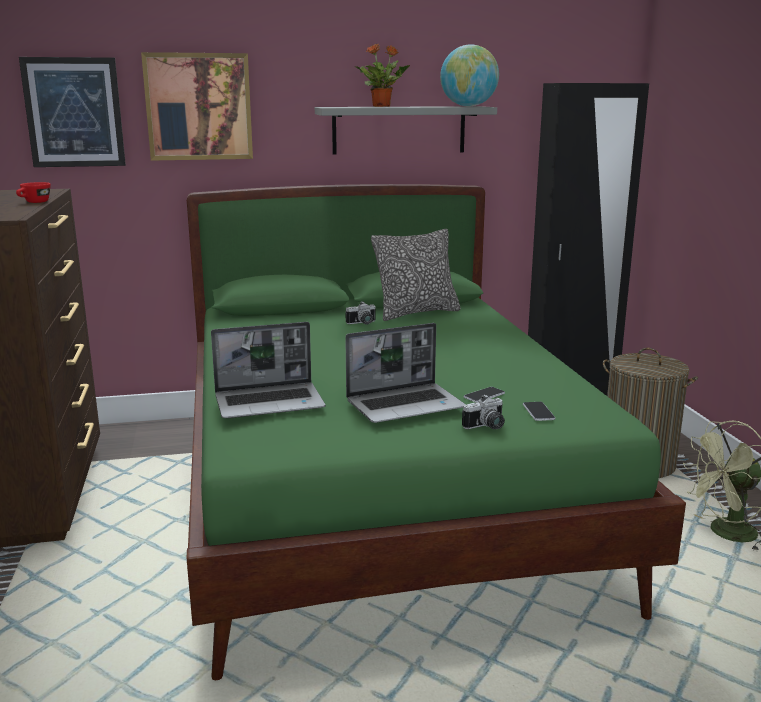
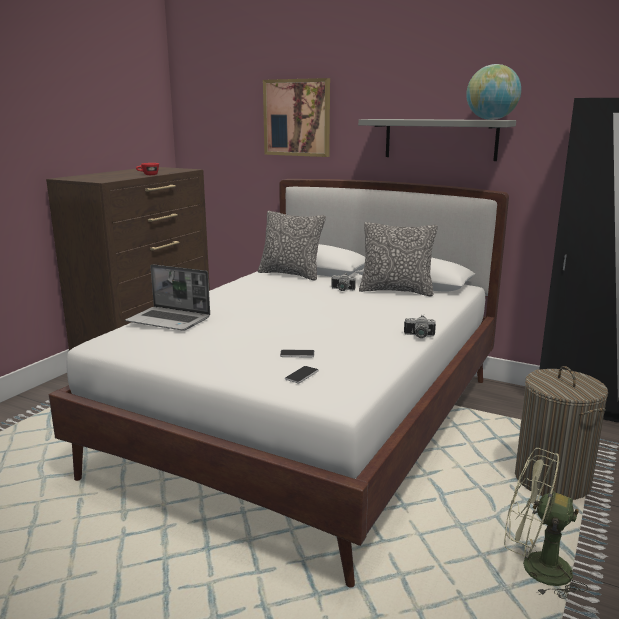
camera: 40 degrees right, 0 degrees up
(74, 112) = (227, 120): picture -> none
(265, 319) = (291, 274): none -> pillow
(381, 496) = (310, 424): green bed -> white bed
(382, 106) = (417, 119): potted plant -> none
(406, 405) = (232, 344): laptop -> none
(487, 427) = (246, 372): camera -> camera (419, 336)

